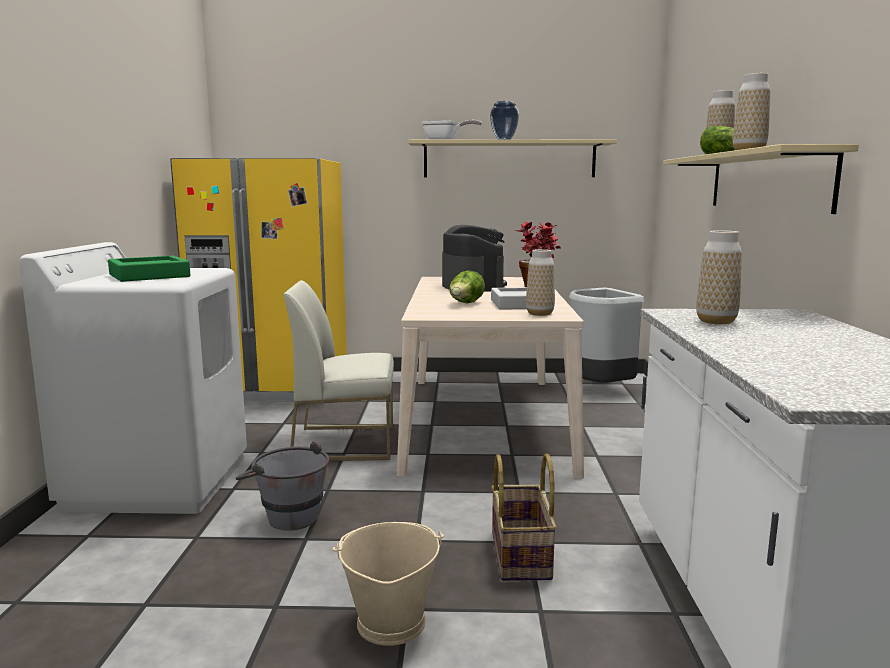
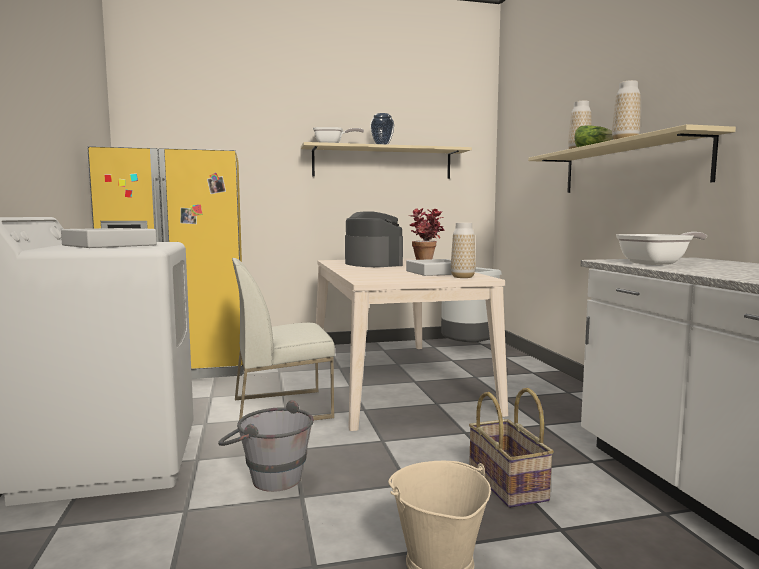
camera: 15 degrees left, 5 degrees down
(149, 275) = (109, 245): green tray -> grey tray
(466, 304) = (389, 273): lettuce -> none
(716, 321) = (658, 263): vase -> frying pan

